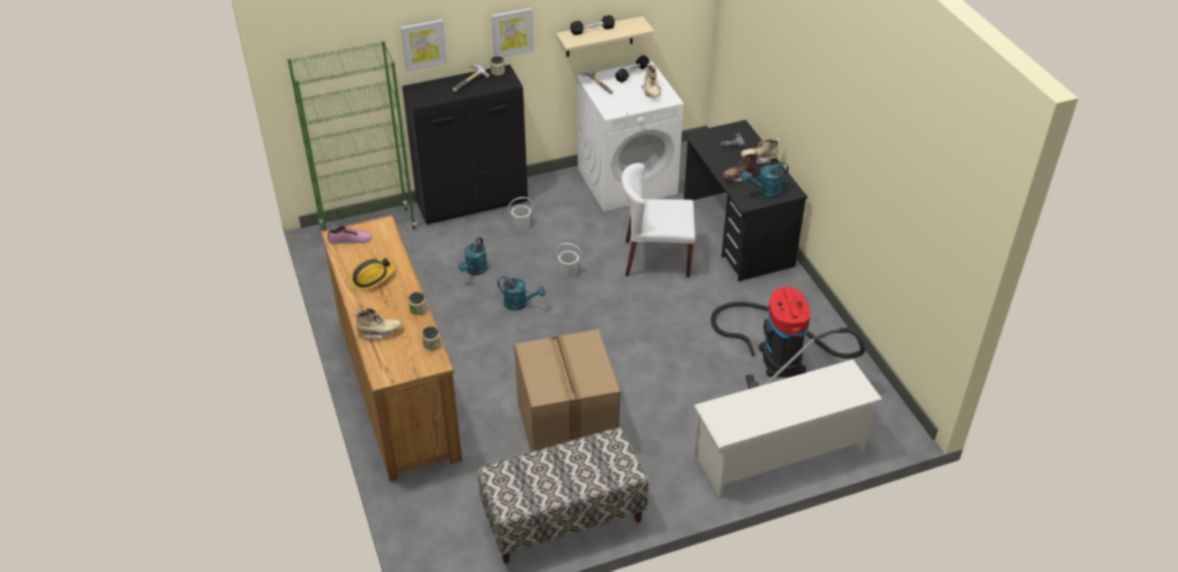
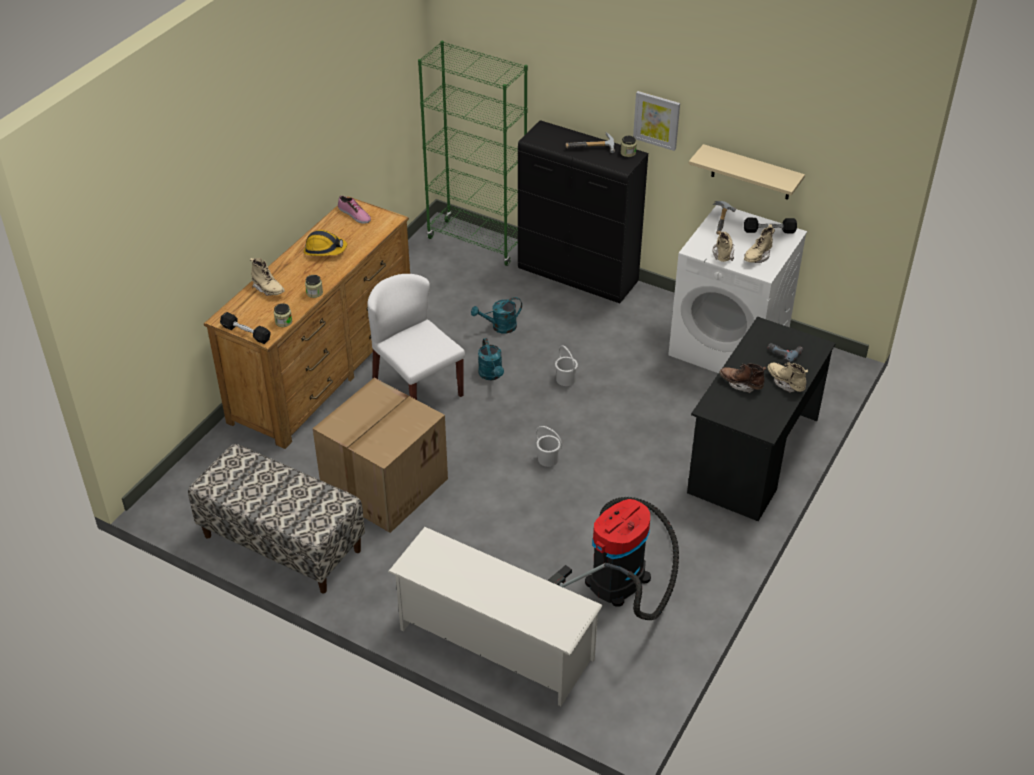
camera: 50 degrees right, 0 degrees up
(423, 44) = (567, 88): picture -> none
(521, 225) = (587, 318): white bucket -> white bucket (548, 459)
(592, 30) = (737, 159): black dumbbell -> black dumbbell (246, 333)
(629, 103) = (723, 253): none -> beige boot
(656, 258) = (649, 423): white chair -> white chair (417, 389)
(765, 192) = (741, 412): turquoise watering can -> none

